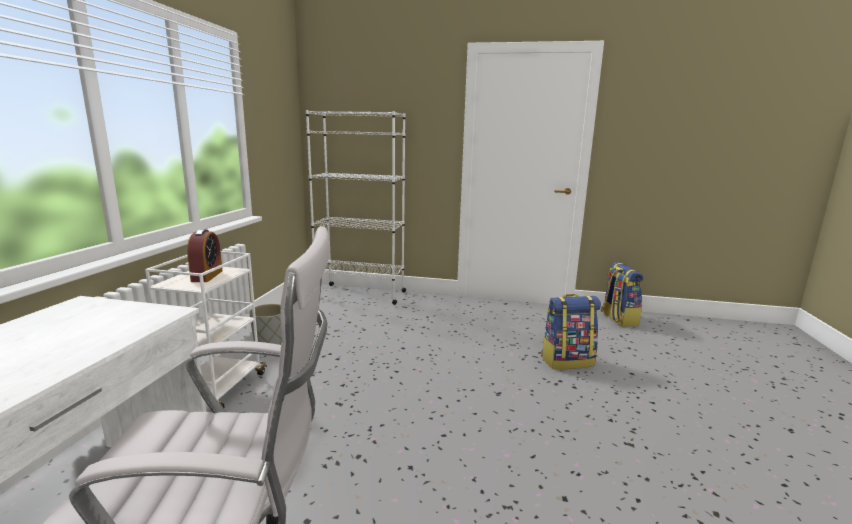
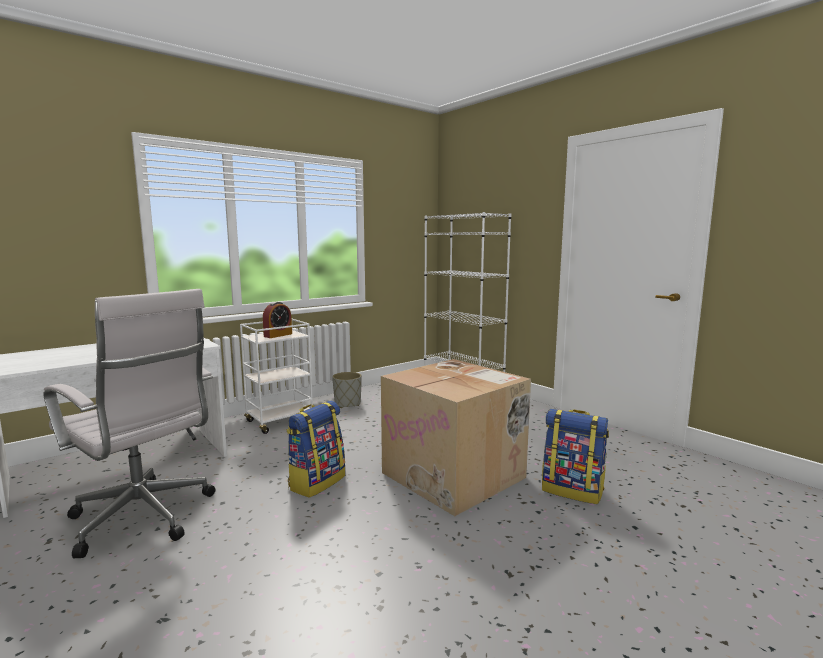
camera: 40 degrees right, 5 degrees down
(481, 381) = (455, 475): none -> cardboard box
(618, 319) = (727, 476): backpack -> backpack (316, 482)

